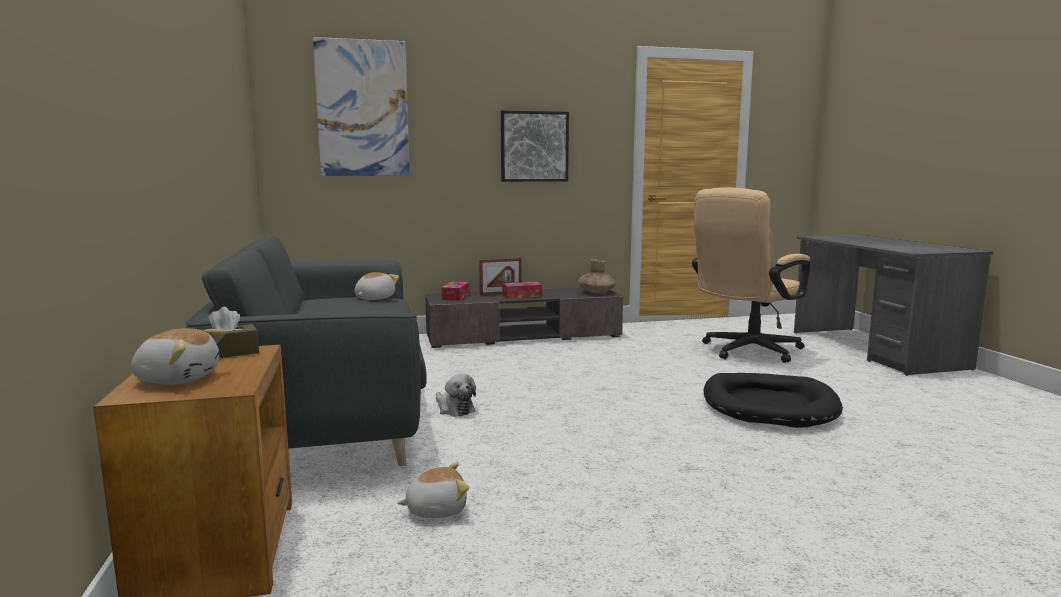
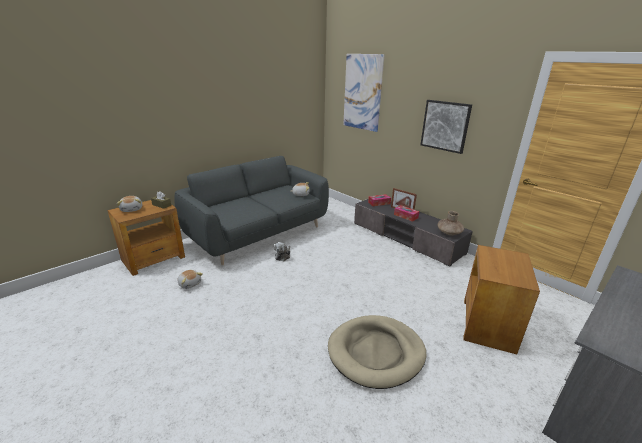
camera: 60 degrees right, 15 degrees up
(745, 351) = (488, 324): beige office chair -> brown side table
(769, 405) = (376, 353): black dog bed -> beige dog bed

